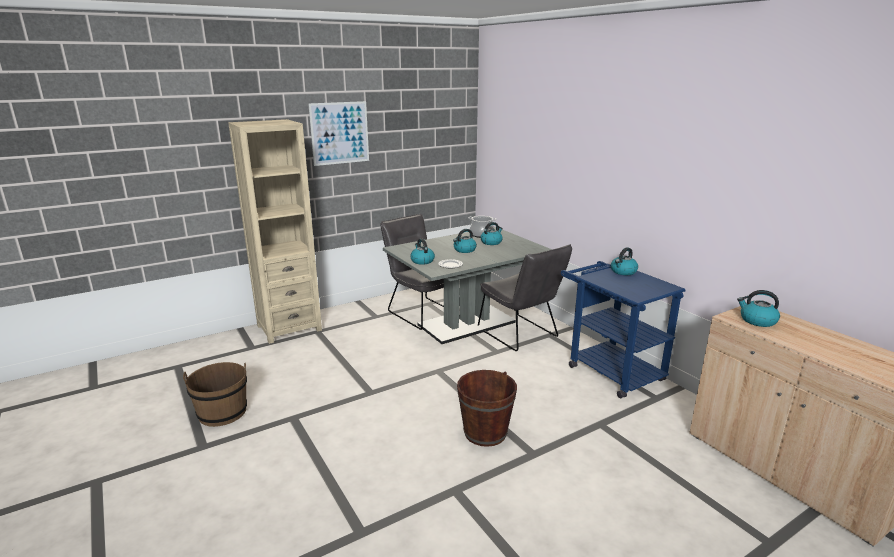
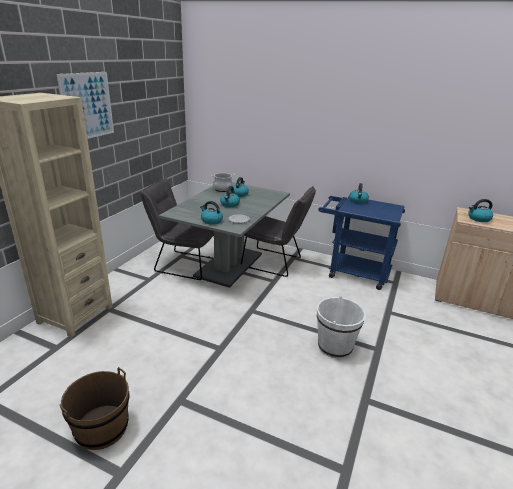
camera: 35 degrees left, 5 degrees up
(485, 432) = (335, 346): brown bucket -> white bucket

